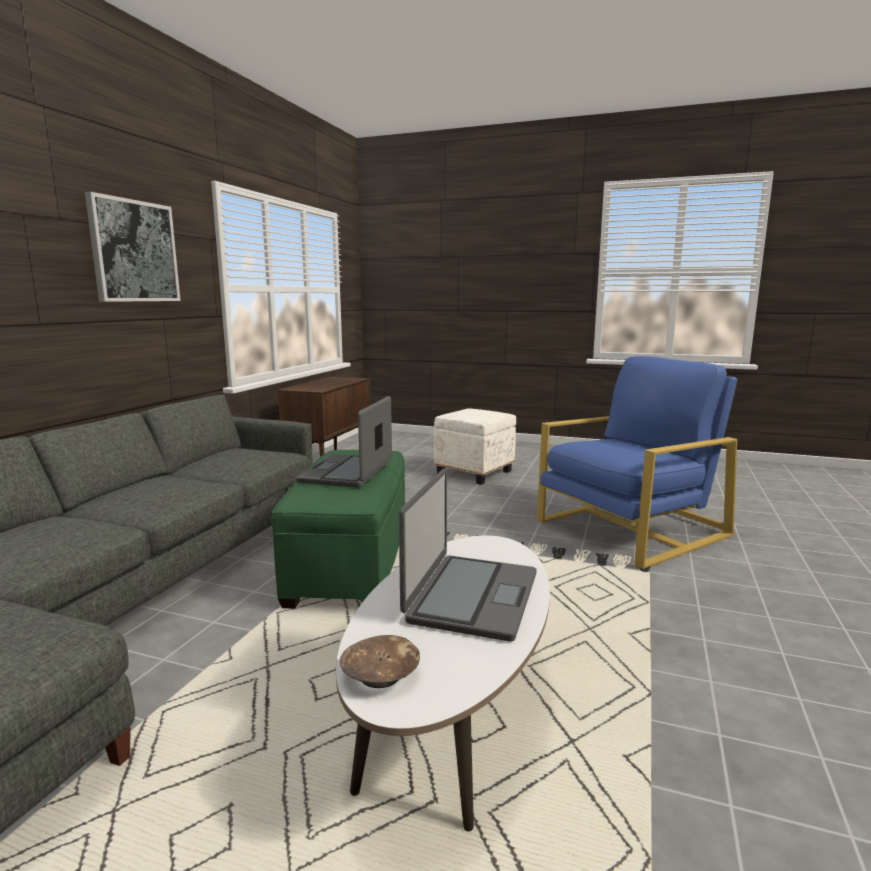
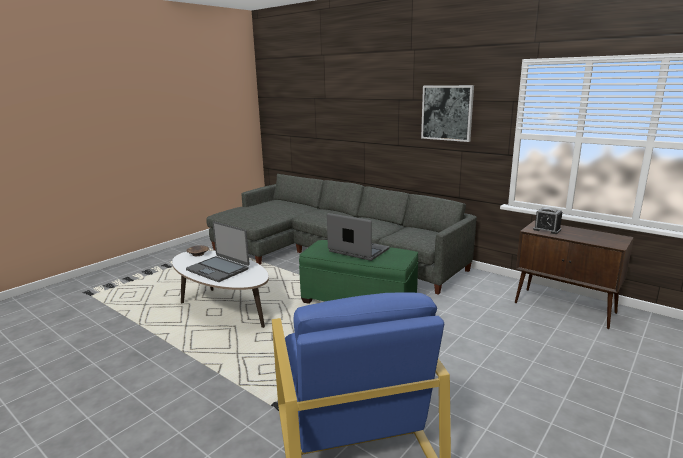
camera: 110 degrees right, 5 degrees up
(316, 387) = (547, 230): none -> alarm clock
(474, 472) = (559, 386): white ottoman -> none

